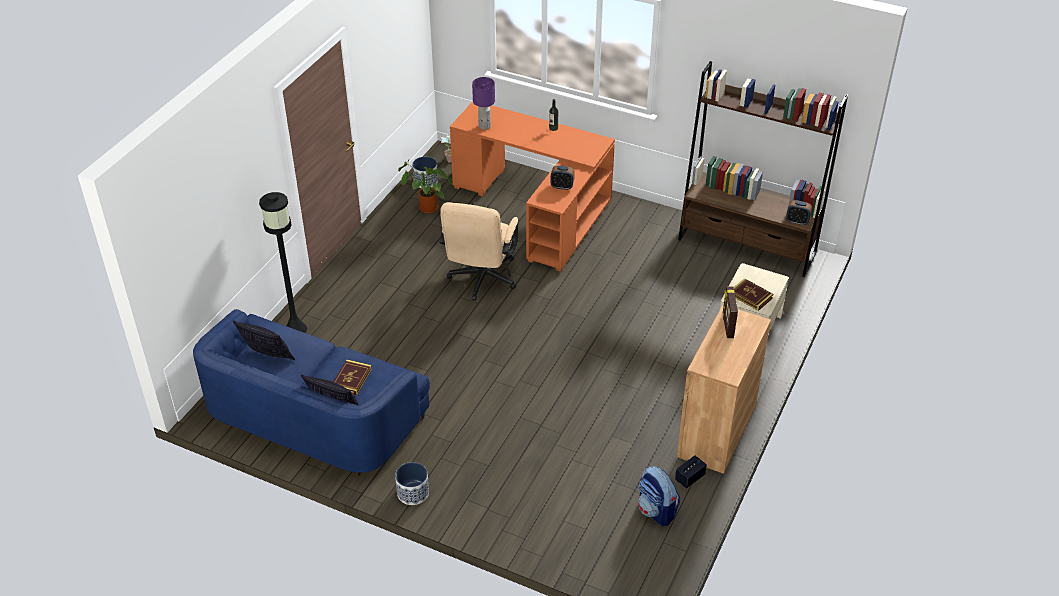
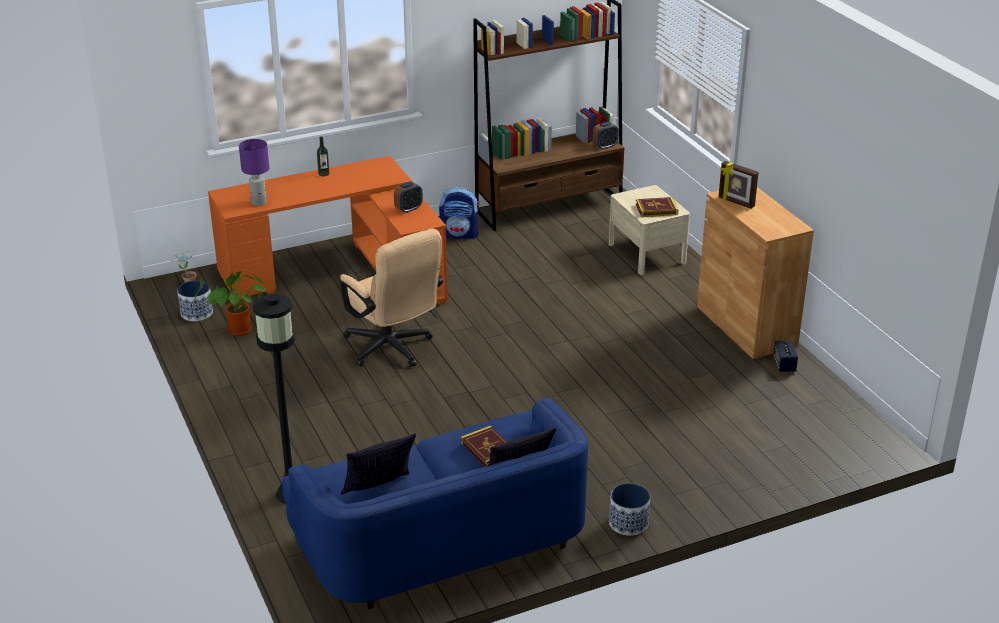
camera: 50 degrees left, 10 degrees down
(656, 511) = (804, 399): backpack -> backpack (460, 234)

